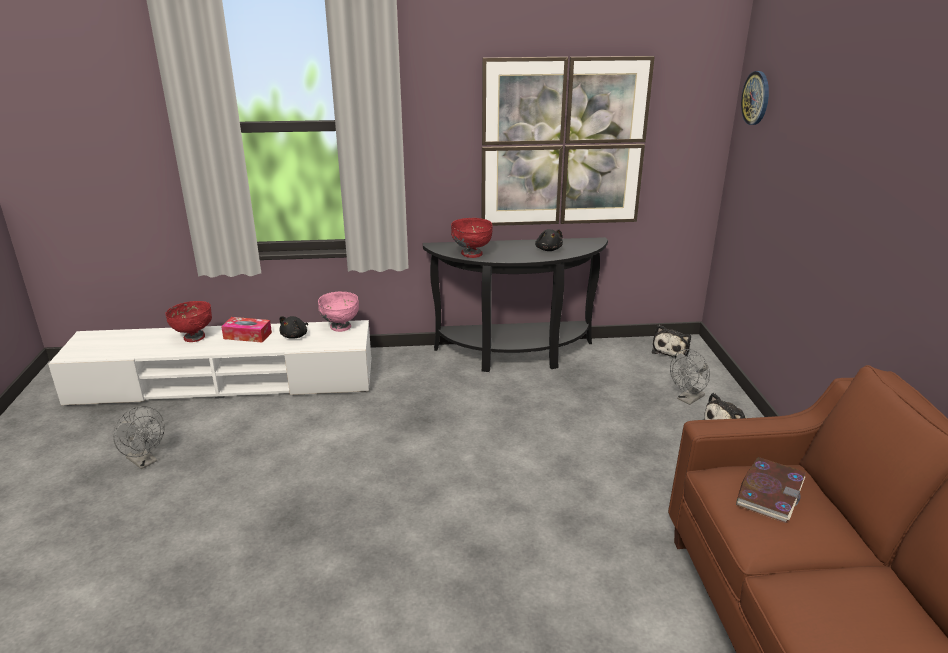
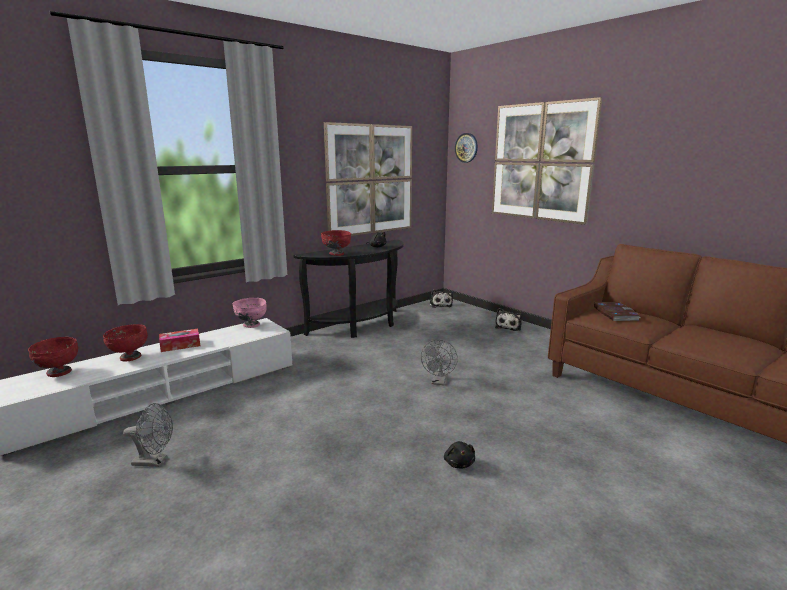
camera: 35 degrees left, 10 degrees down
(129, 337) = (58, 373): none -> red bowl
(295, 336) = (223, 337): black plush toy -> black plush toy (459, 463)
(688, 399) = (476, 321): grey fan -> grey fan (439, 382)
(835, 158) = (541, 162): none -> picture

